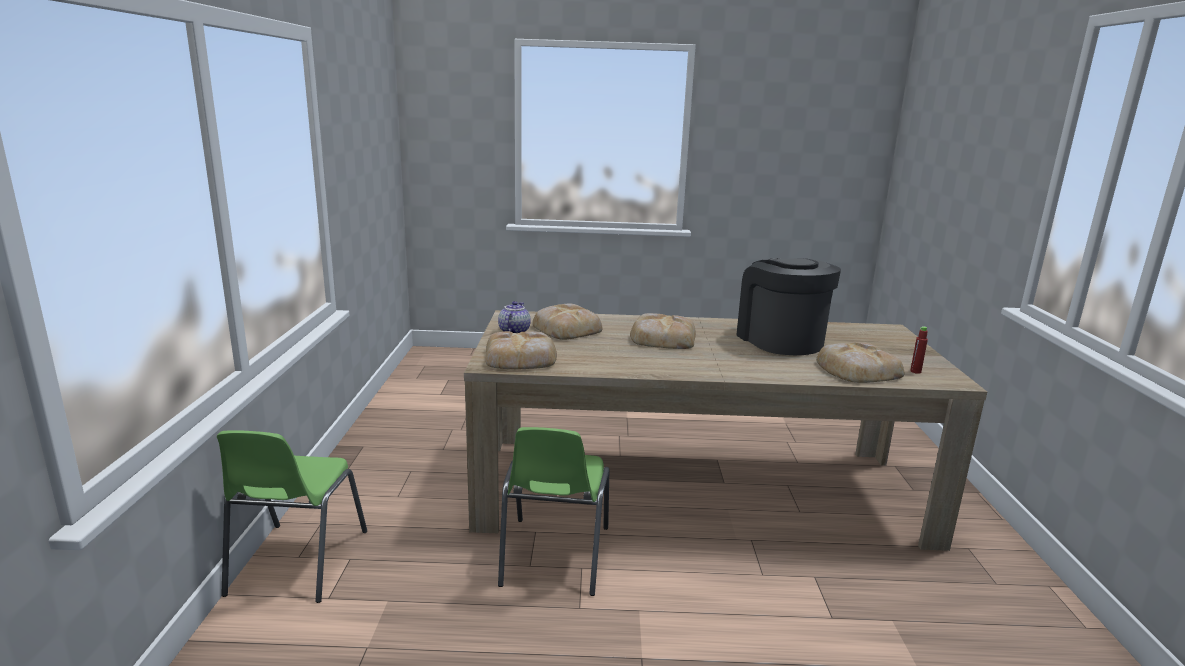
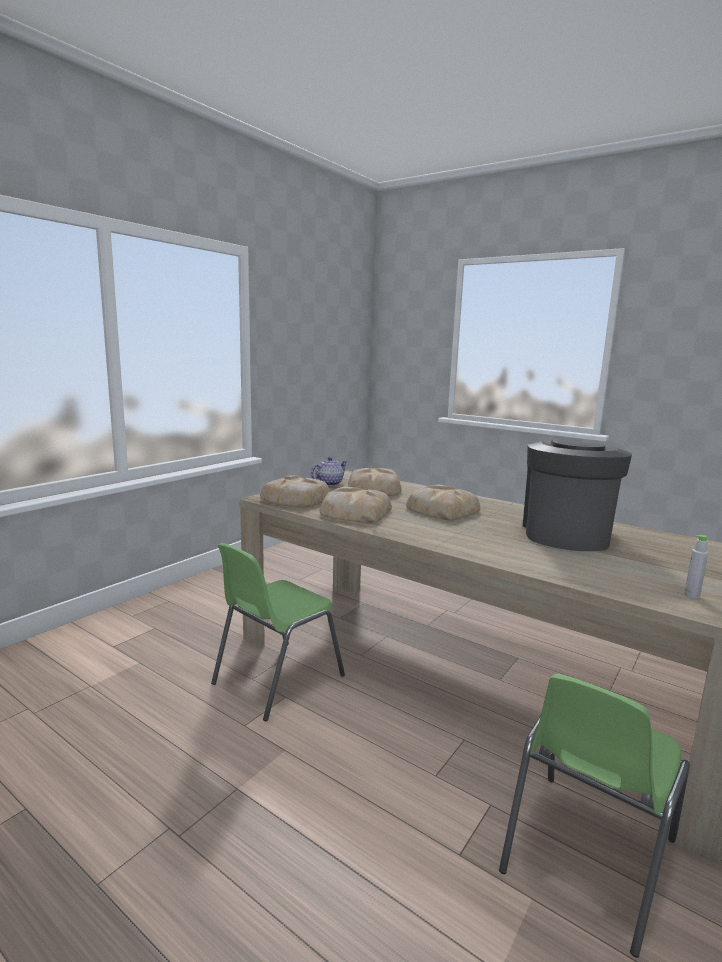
camera: 35 degrees right, 5 degrees down
(296, 563) = (125, 619): green chair -> green chair (585, 856)
(856, 370) = (606, 575): bread -> bread (354, 512)
(915, 371) = (691, 595): red bottle -> grey bottle

